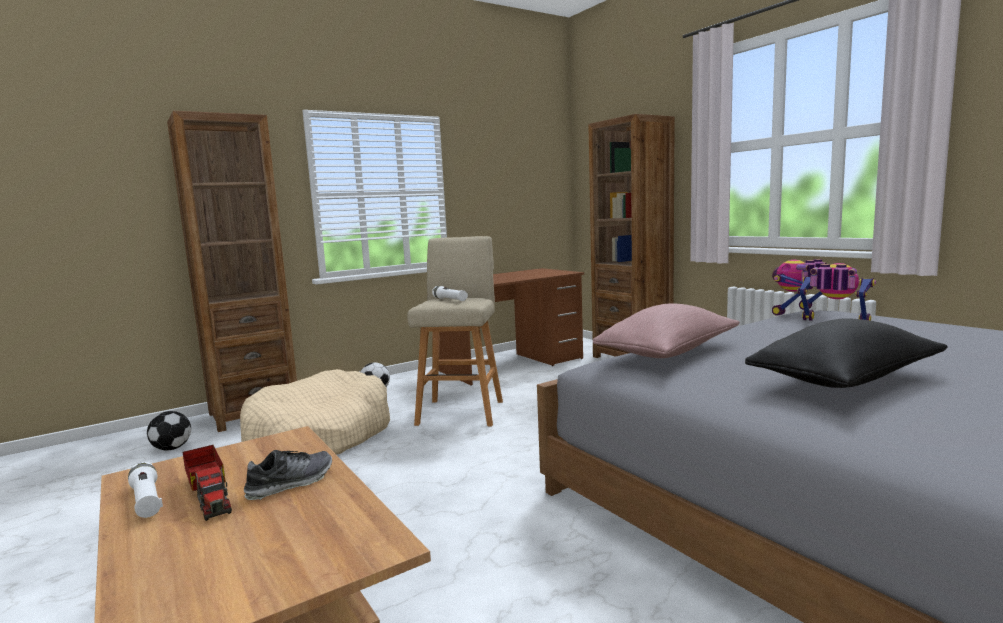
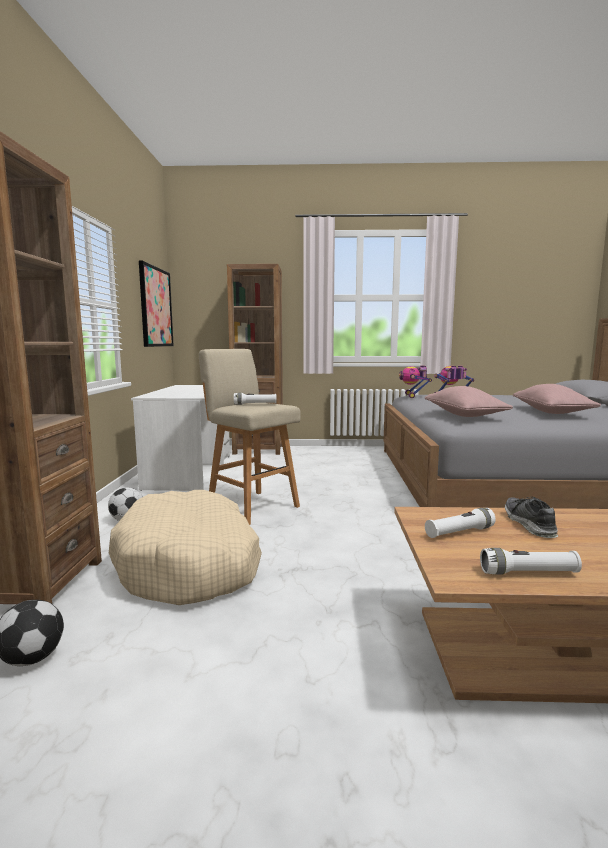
camera: 55 degrees left, 0 degrees up
(209, 493) = (529, 549): toy truck -> none
(244, 460) = (459, 532): none -> white flashlight
(512, 365) = (190, 471): brown desk -> white desk
(533, 182) = (156, 307): none -> picture
(845, 381) = (551, 412): black pillow -> pink pillow

